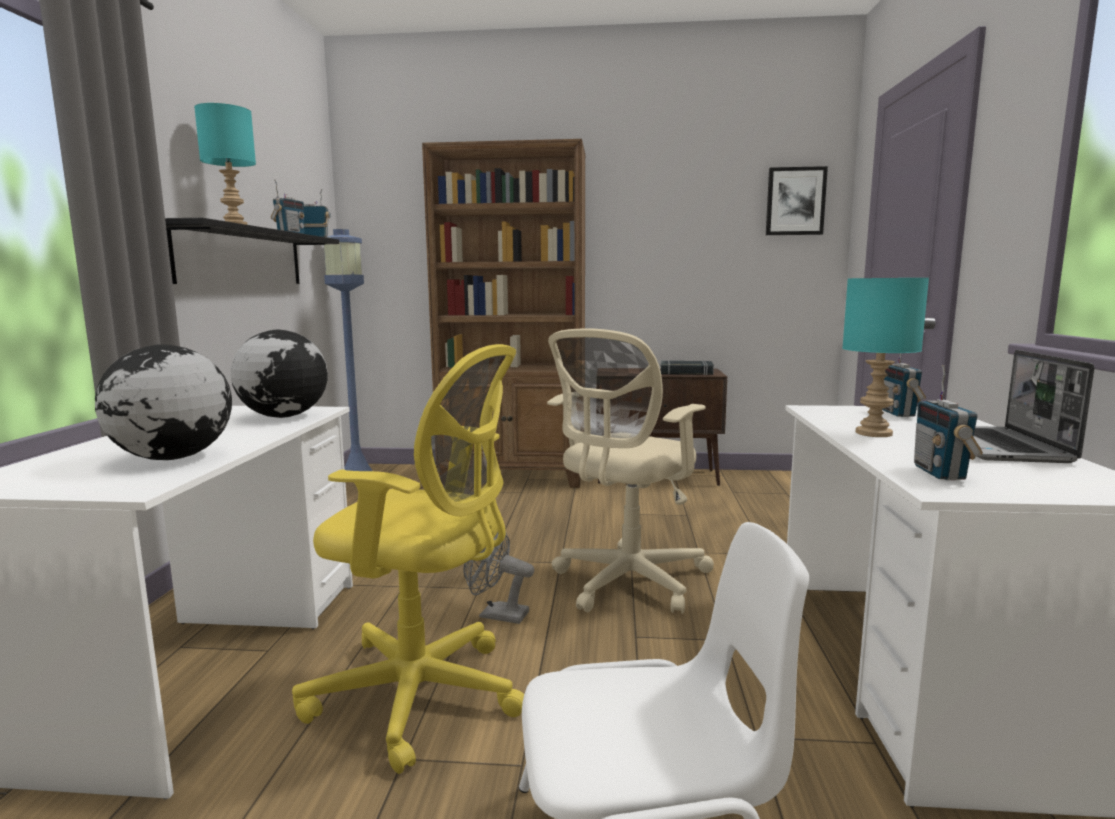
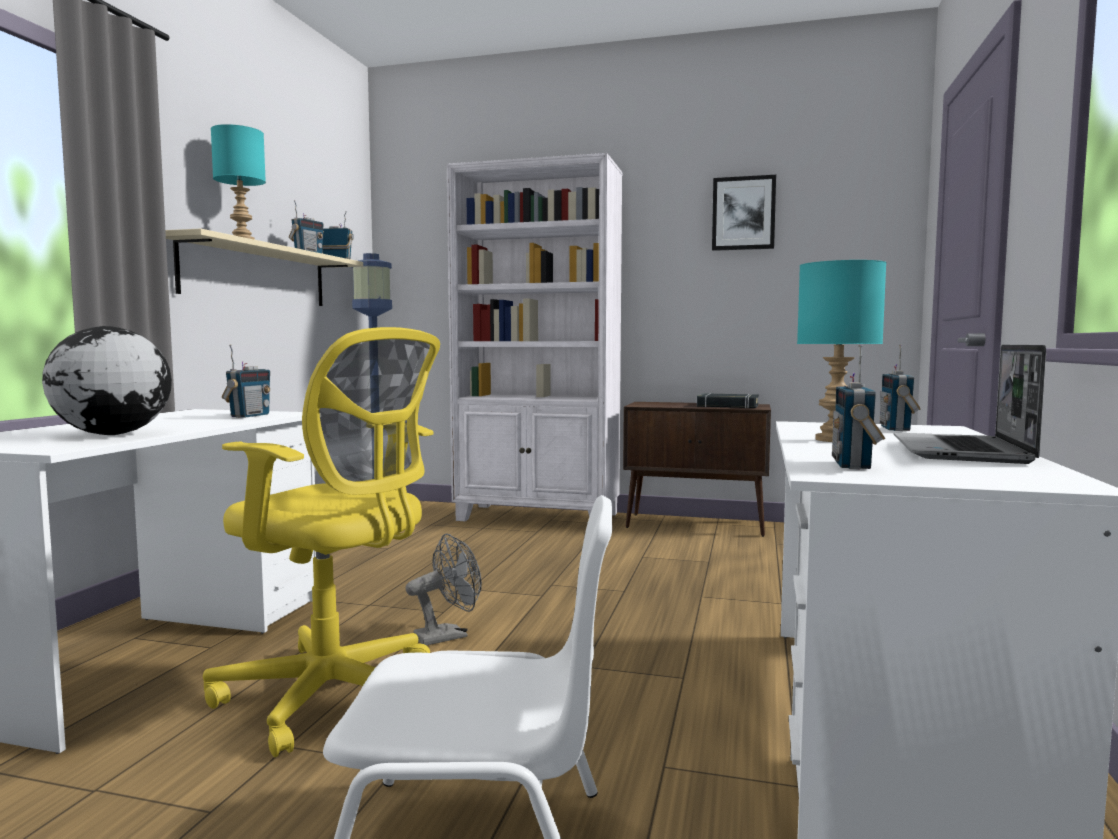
camera: 10 degrees right, 5 degrees down
(242, 257) = (257, 275): black shelf -> beige shelf
(283, 416) = (249, 416): globe -> radio
(496, 614) = (448, 635): grey fan -> grey fan turned 120 degrees clockwise
(515, 476) = (538, 517): brown bookcase -> white bookcase
(626, 583) = (602, 618): beige office chair -> none
(795, 201) = (858, 215): picture -> picture (743, 213)

